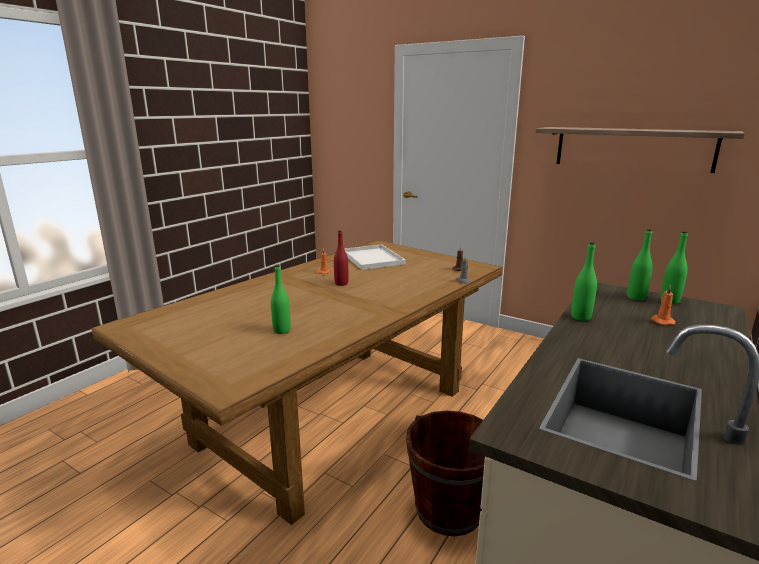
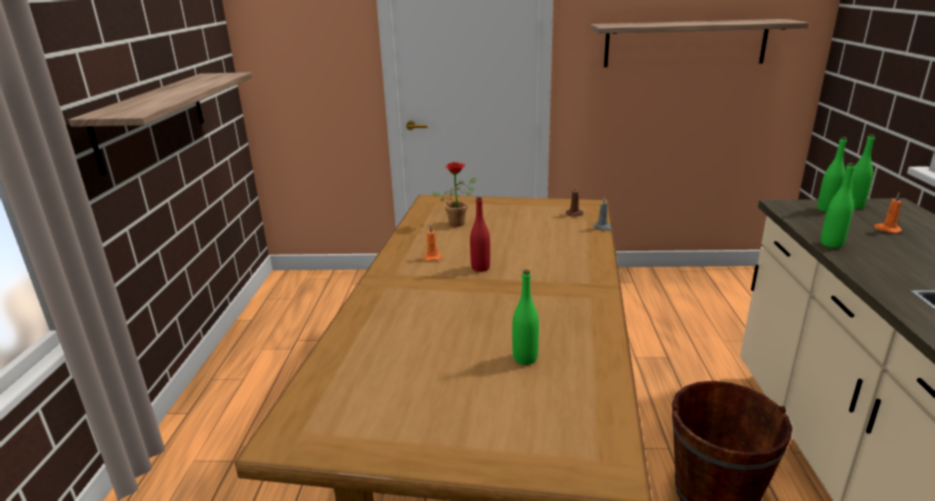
camera: 30 degrees left, 5 degrees up
(222, 163) = (152, 119): none -> shelf
(373, 258) = (458, 222): white tray -> potted plant

